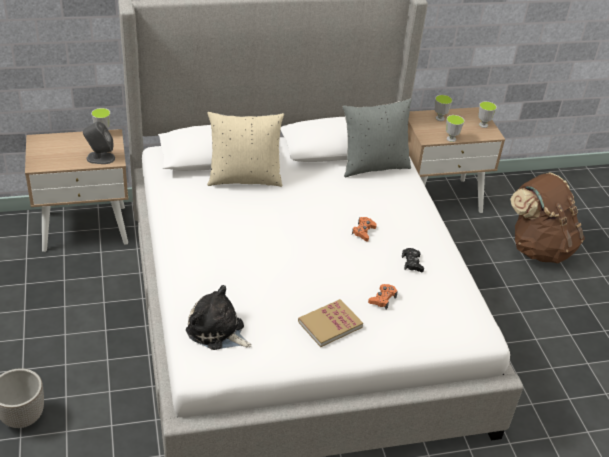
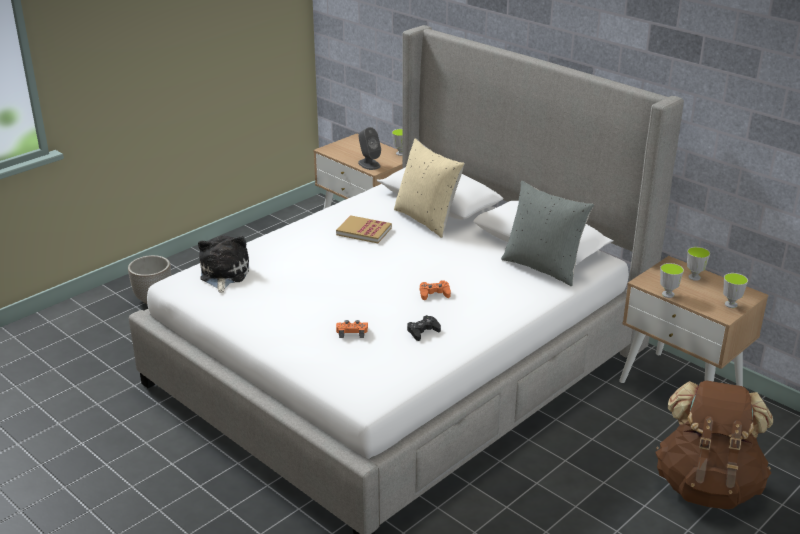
camera: 60 degrees right, 10 degrees down
(330, 324) = (287, 318): book -> book (364, 231)

